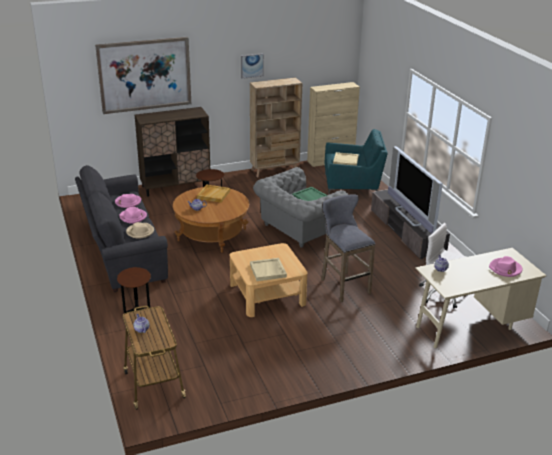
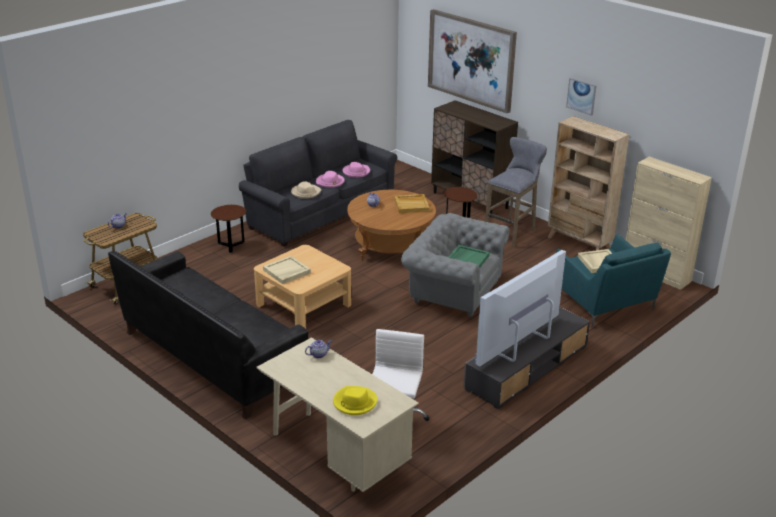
camera: 65 degrees right, 0 degrees up
(316, 357) = (212, 358): none -> black sofa
(343, 285) = (357, 346): grey stool -> grey stool (512, 232)
(505, 269) = (354, 402): pink hat -> yellow hat

